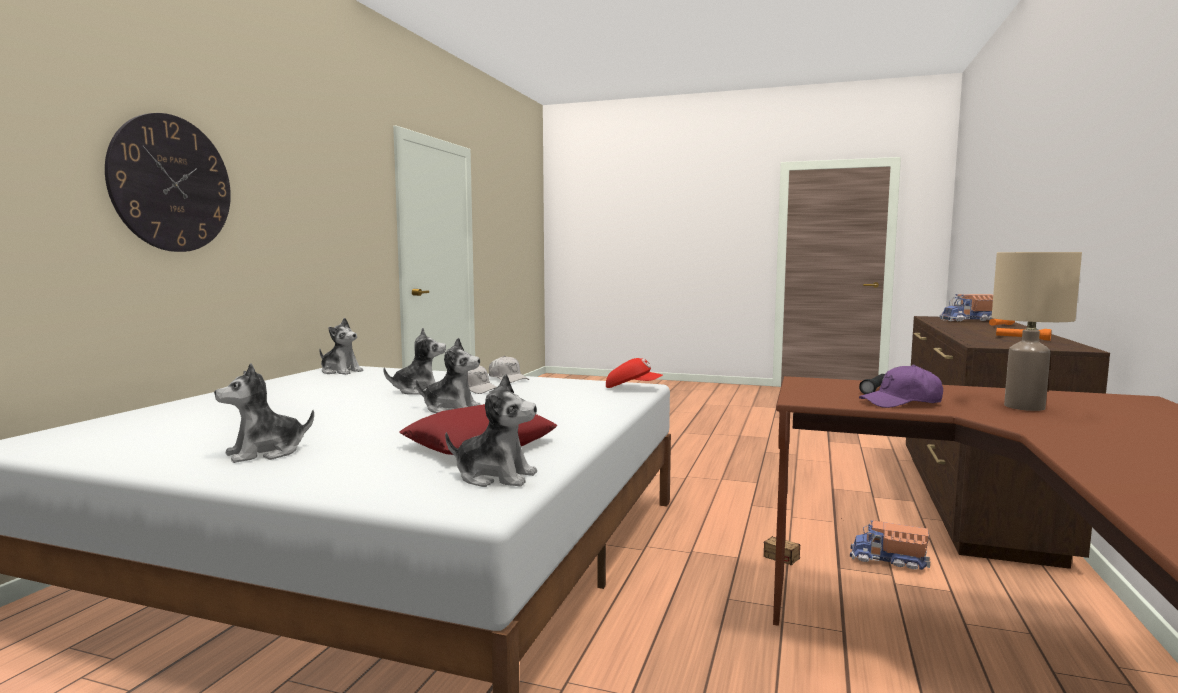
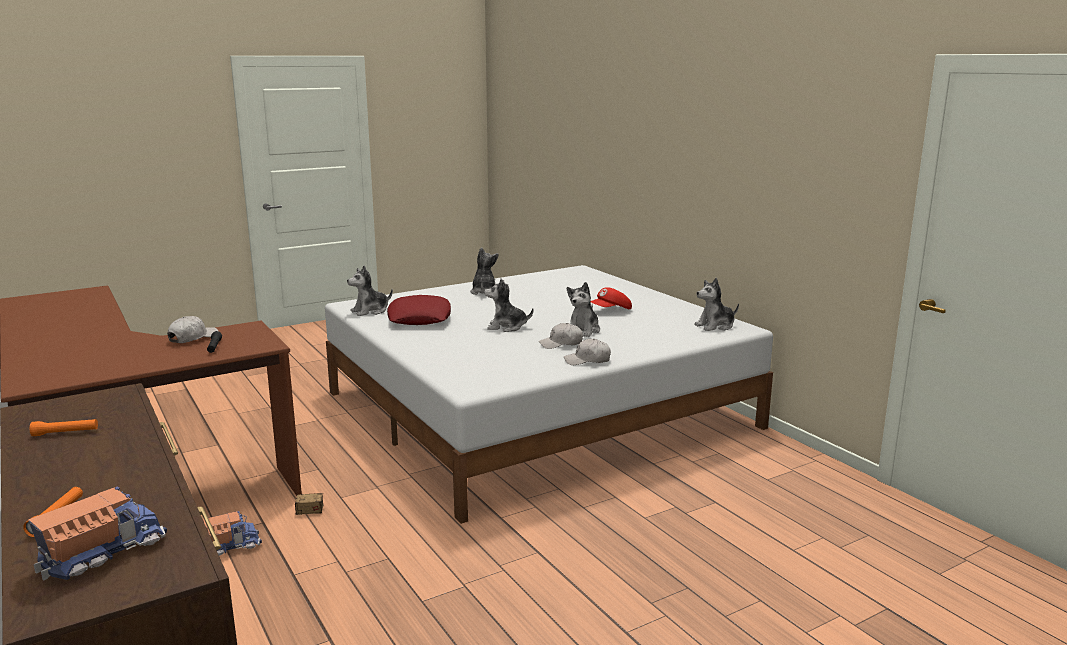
camera: 130 degrees right, 10 degrees up
(171, 184) = (676, 147): wall clock -> none
(451, 409) = (506, 327): plush toy -> plush toy turned 45 degrees clockwise
(632, 388) = (467, 384): red cap -> red cap (611, 311)
(901, 402) = (193, 338): purple cap -> white cap
(1024, 406) = (117, 353): beige table lamp -> none

